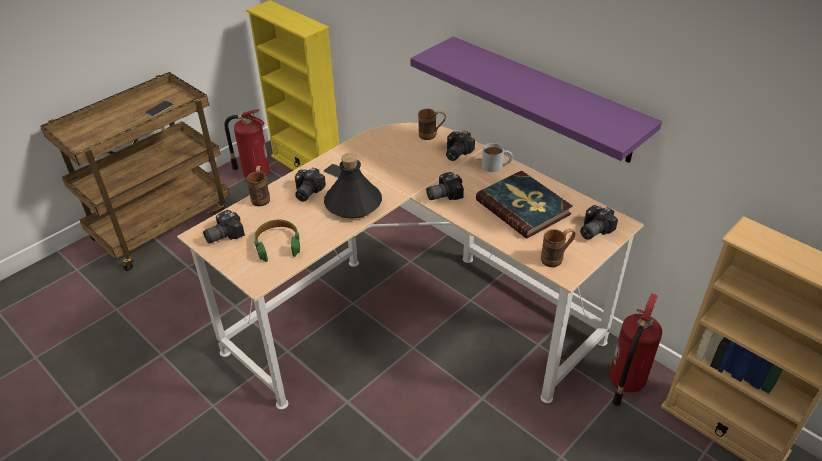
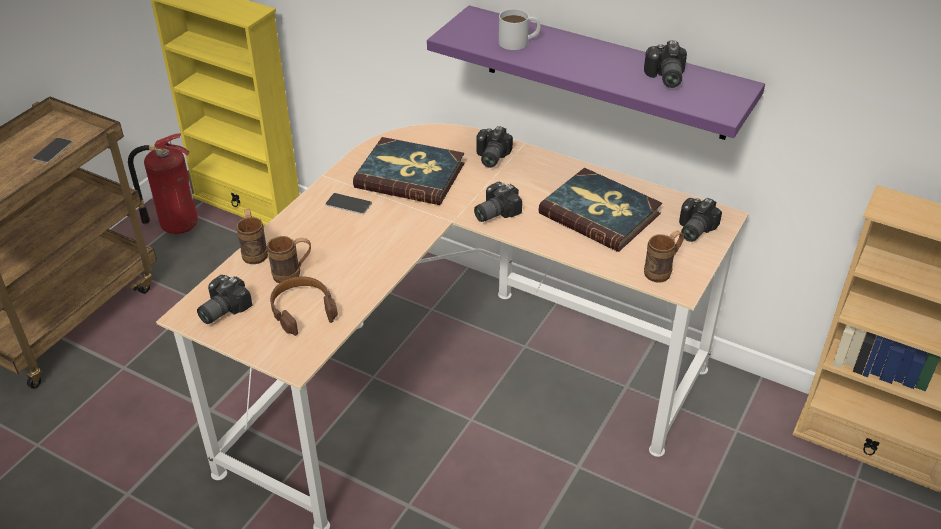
camera: 15 degrees left, 0 degrees up
(278, 244) = (302, 310): green headphones -> brown headphones
(306, 192) = (313, 236): camera -> camera (664, 77)
(353, 203) = (383, 241): black bottle -> none
(392, 158) = (410, 175): none -> book
(431, 135) = (450, 138): brown mug -> brown mug (293, 274)
(496, 166) = (547, 166): white mug -> white mug (519, 42)
(625, 382) = (743, 413): fire extinguisher -> none

